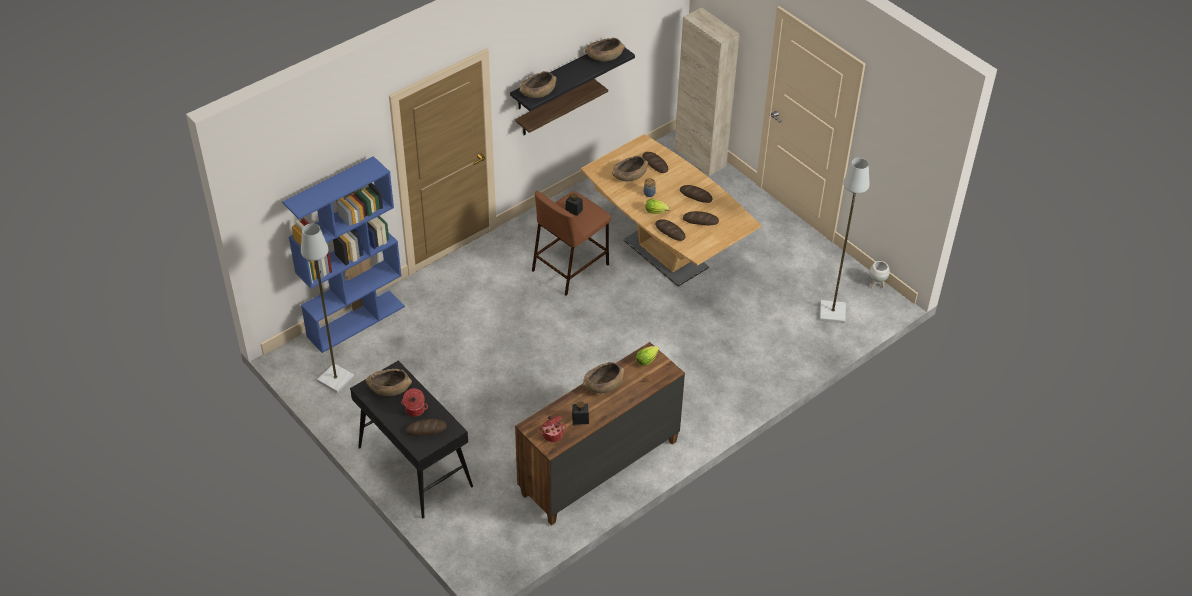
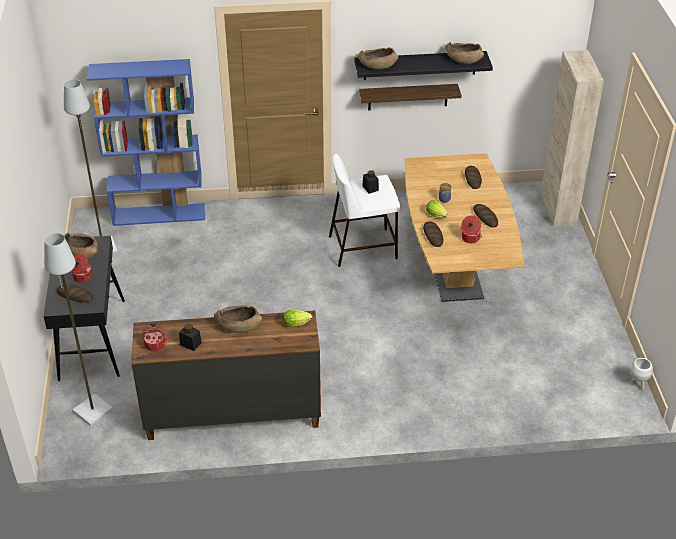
camera: 35 degrees right, 5 degrees down
(571, 266) = (363, 247): brown stool -> white stool
(629, 176) = (440, 179): brown bowl -> none
(700, 220) = (470, 238): bread -> cooking pot
(833, 313) = (570, 389): grey floor lamp -> grey floor lamp (93, 411)

